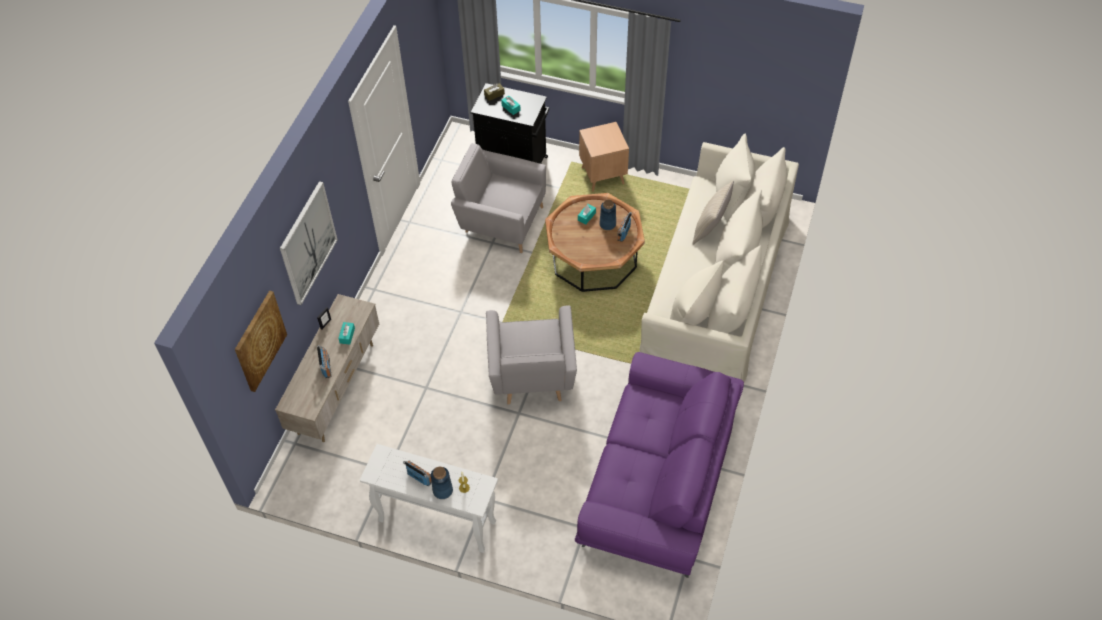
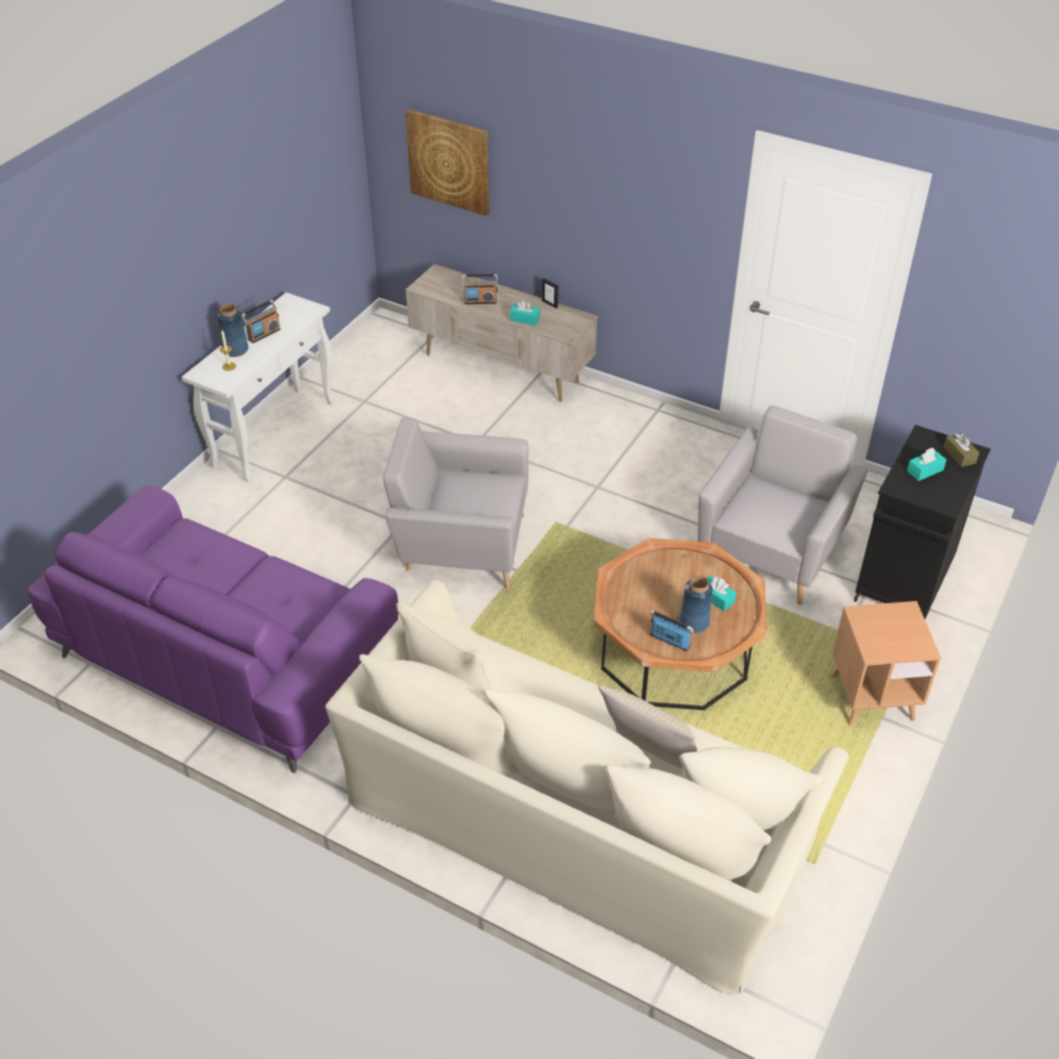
camera: 100 degrees right, 10 degrees down
(308, 243) = (579, 182): picture -> none

